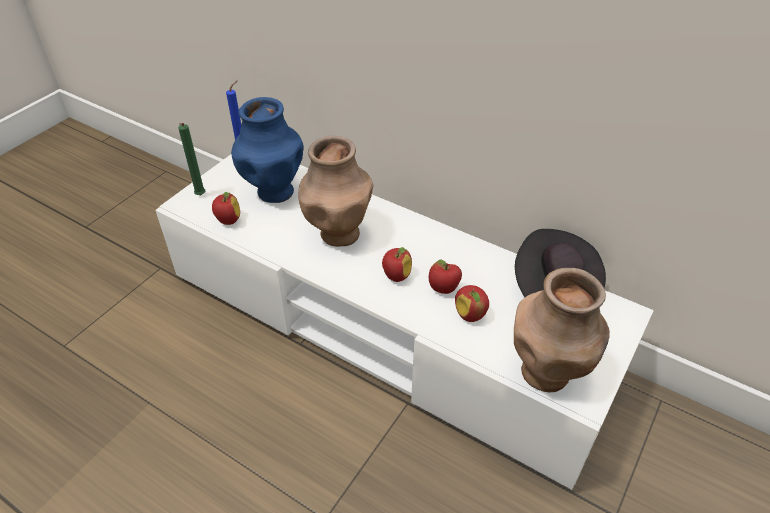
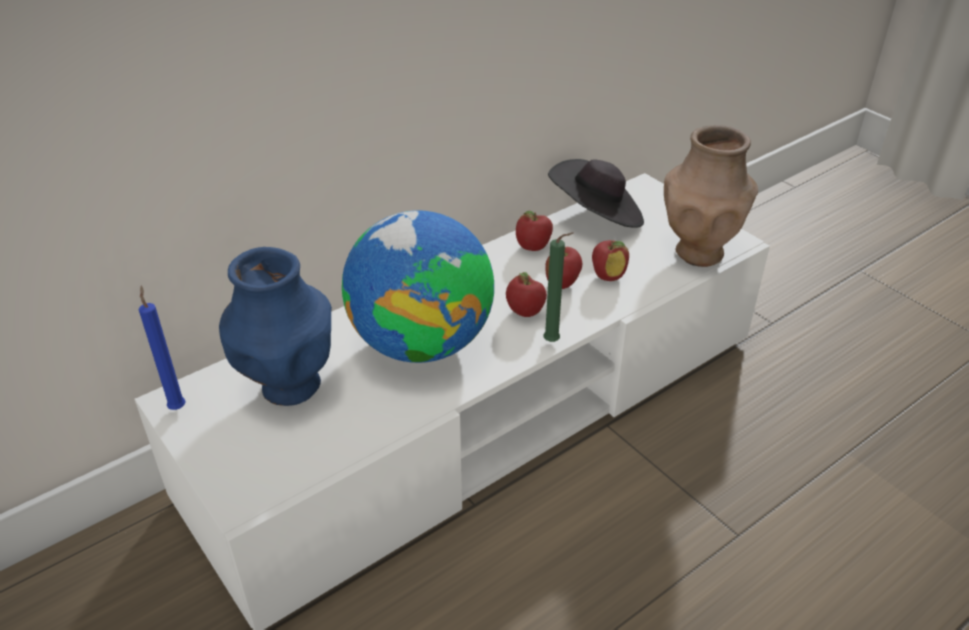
camera: 70 degrees left, 5 degrees down
(200, 196) = (237, 474): green candle -> green candle (554, 342)
(228, 221) = (322, 448): apple -> apple (532, 248)
(338, 234) = (422, 343): brown vase -> globe

